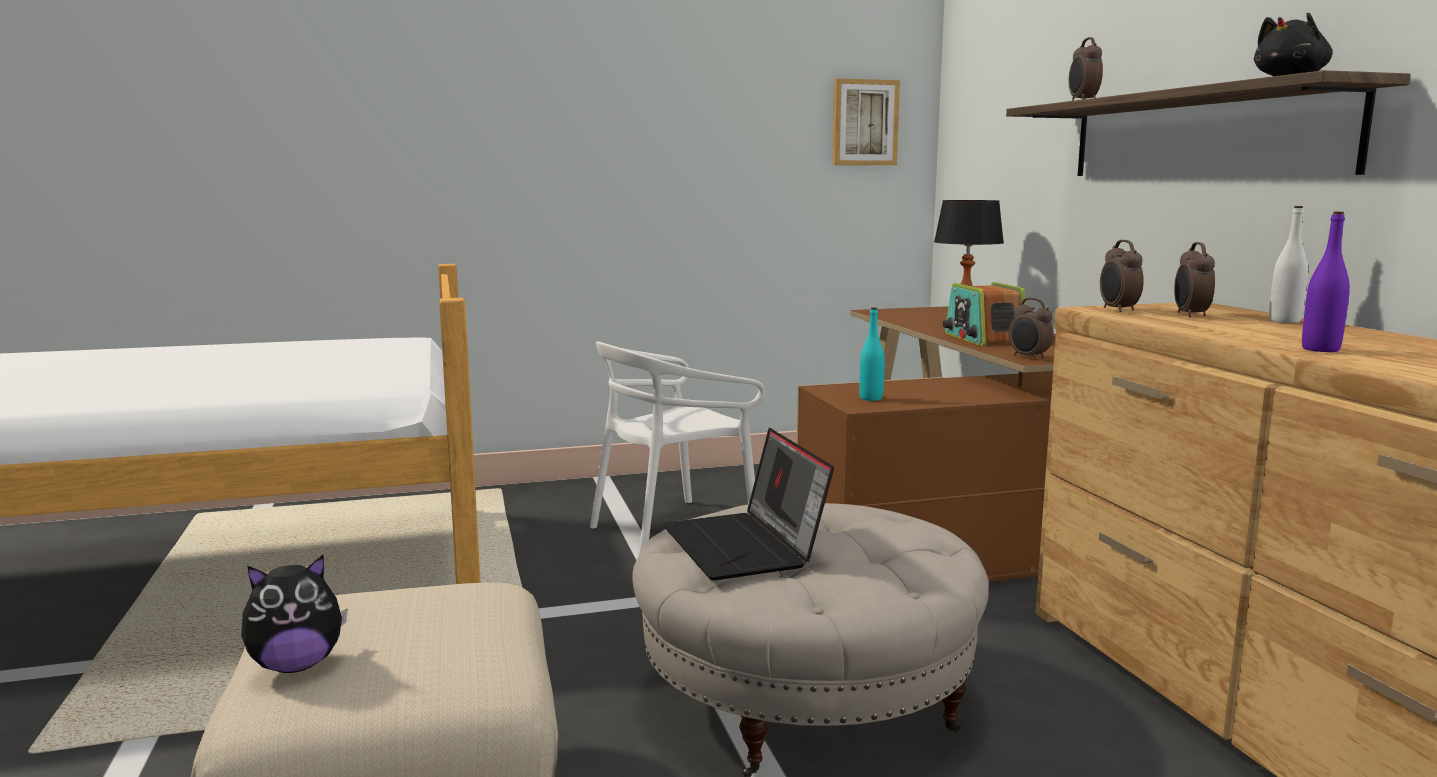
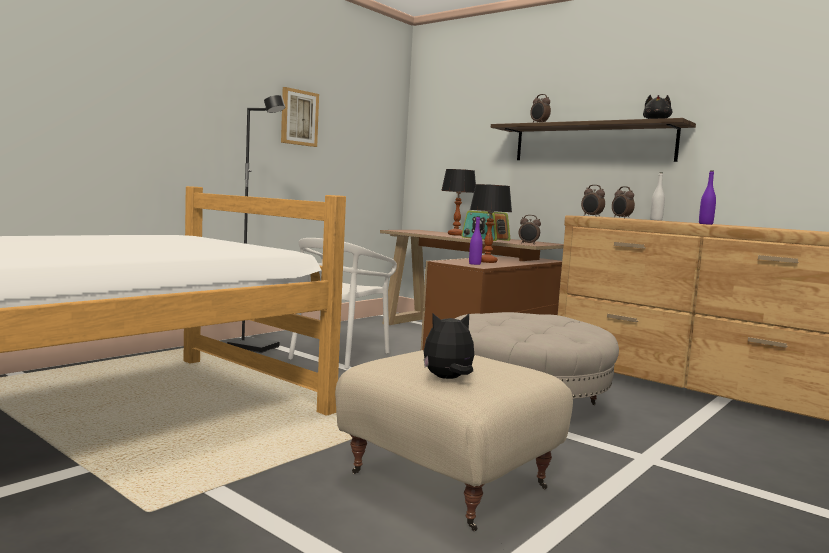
camera: 35 degrees left, 5 degrees down
(296, 665) = (448, 379): plush toy -> plush toy turned 135 degrees counterclockwise
(582, 498) = (254, 347): none -> black floor lamp
(746, 547) = (512, 325): laptop -> none
(864, 122) = (378, 125): picture -> picture (299, 117)
(871, 398) = (474, 264): turquoise bottle -> purple bottle
(922, 392) = (487, 262): none -> table lamp

